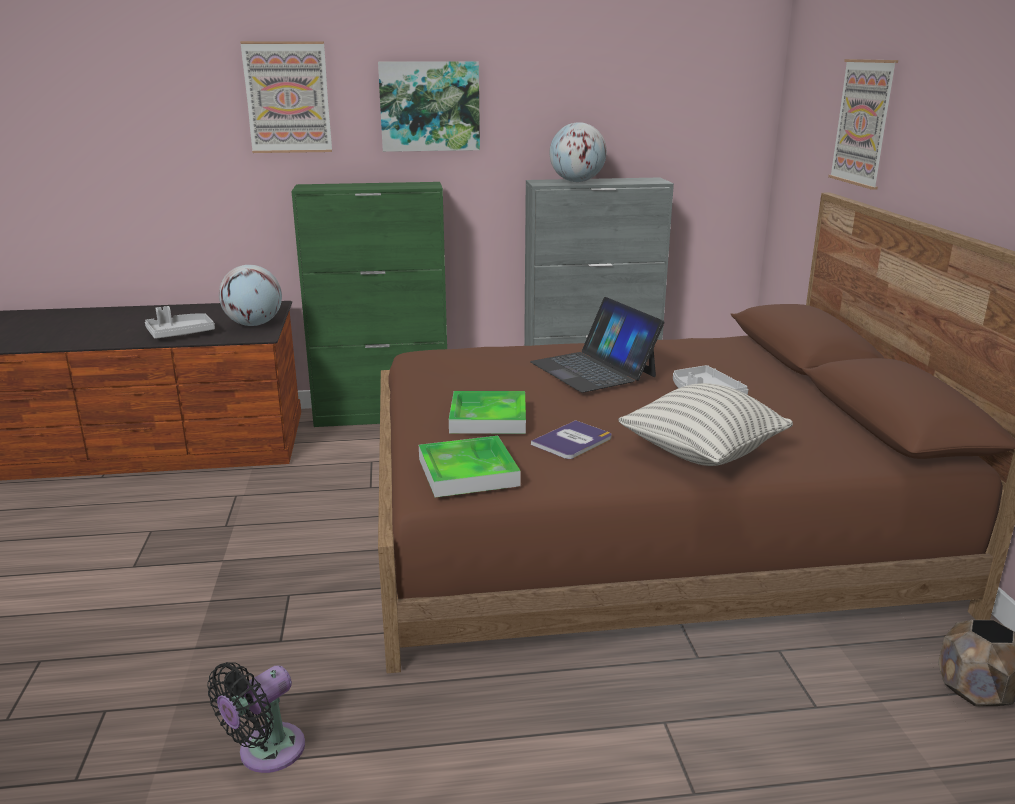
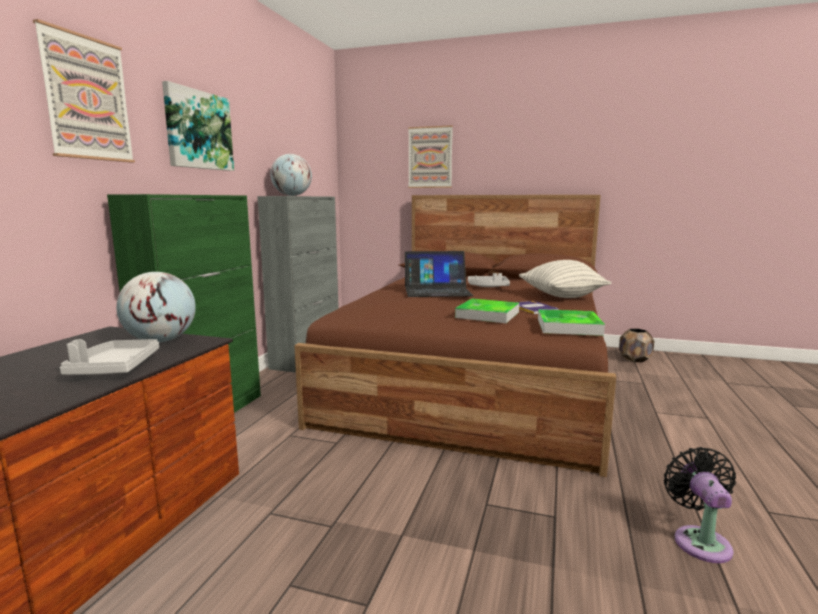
camera: 65 degrees left, 10 degrees down
(266, 752) = (700, 540): black fan -> black fan turned 150 degrees counterclockwise

